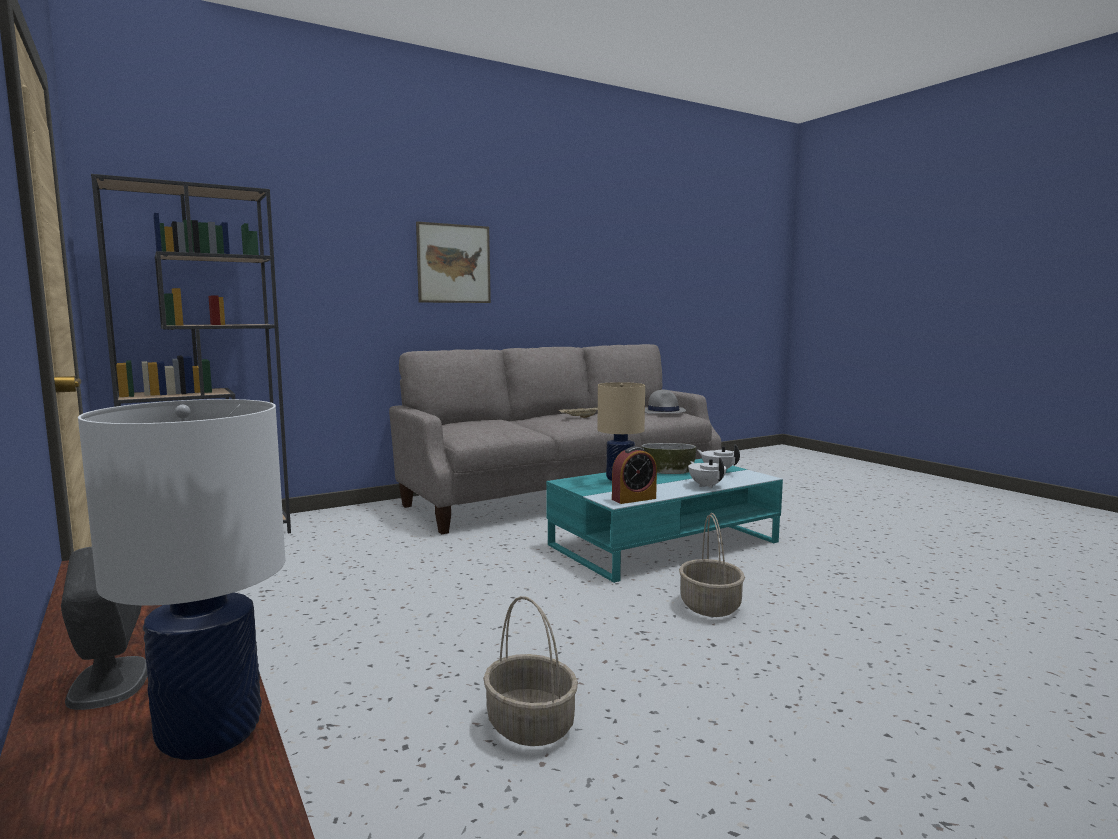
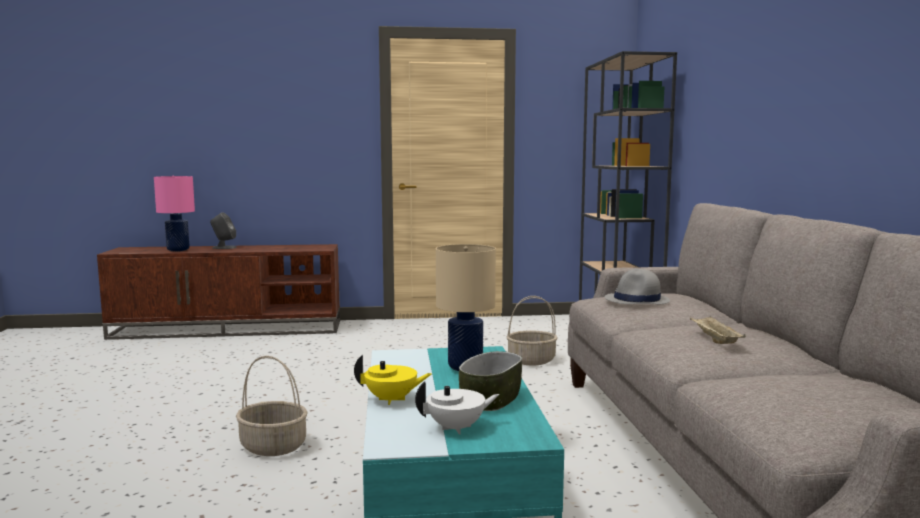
camera: 115 degrees right, 0 degrees up
(212, 739) = (178, 251): white table lamp -> pink table lamp
(454, 263) = (797, 84): picture -> none
(529, 725) = (242, 370): basket -> basket (531, 360)
(634, 499) = (389, 360): alarm clock -> none
(663, 411) = (807, 404): grey hat -> grey hat (637, 300)
(706, 485) = (392, 400): white teapot -> yellow teapot

